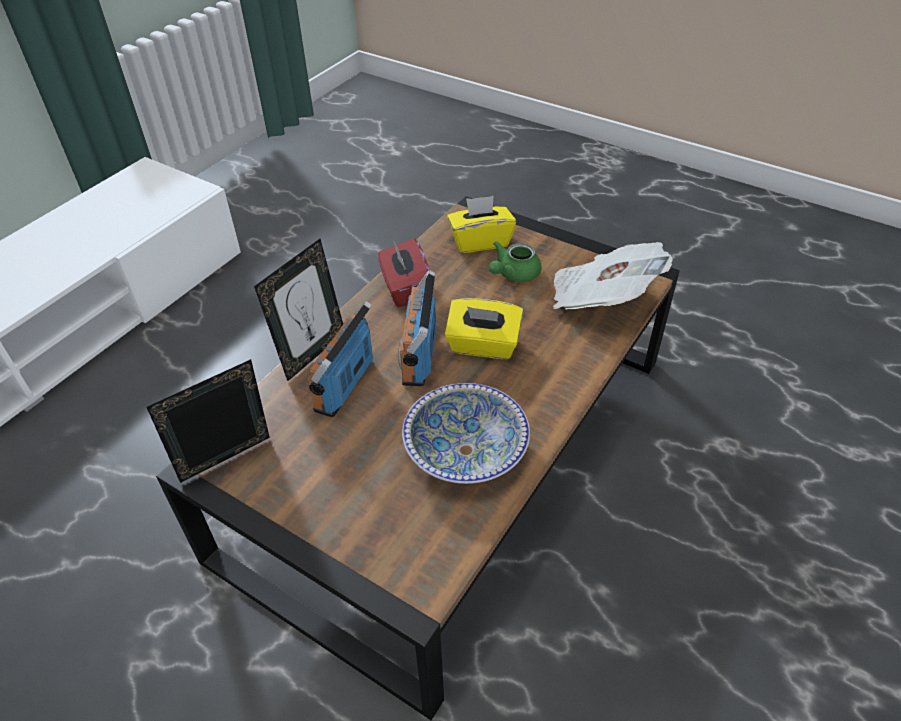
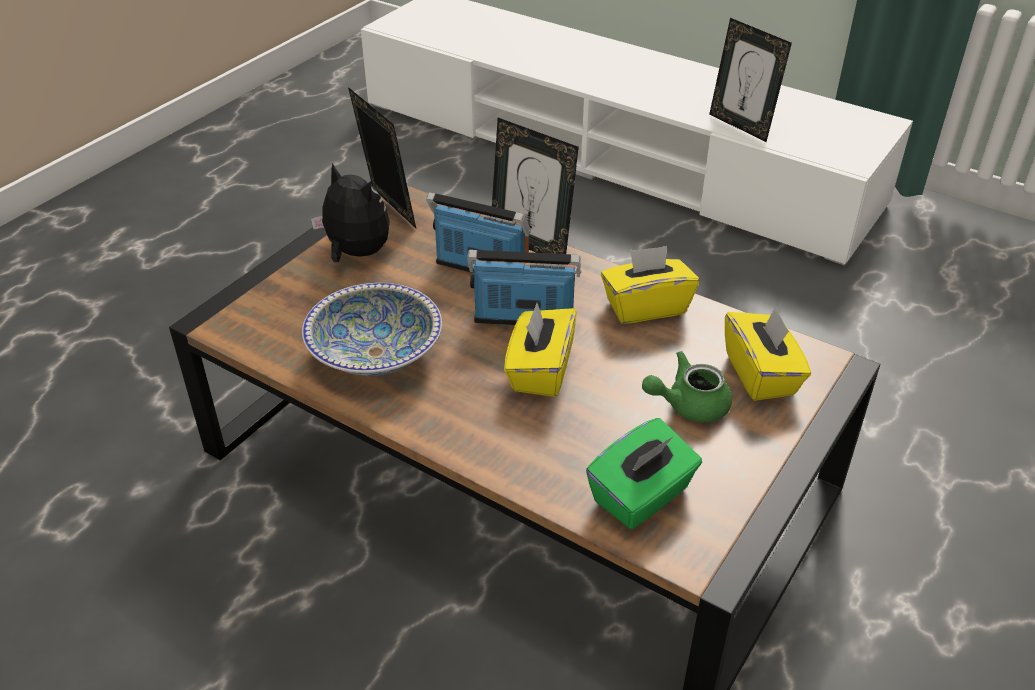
camera: 90 degrees right, 5 degrees down
(113, 239) = (741, 126): none -> picture frame
(307, 484) = (355, 253): none -> plush toy
(405, 289) = (645, 307): red tissue box -> yellow tissue box
(513, 274) = (688, 405): green teapot -> green teapot turned 60 degrees counterclockwise
(601, 298) = (642, 496): newspaper -> green tissue box

